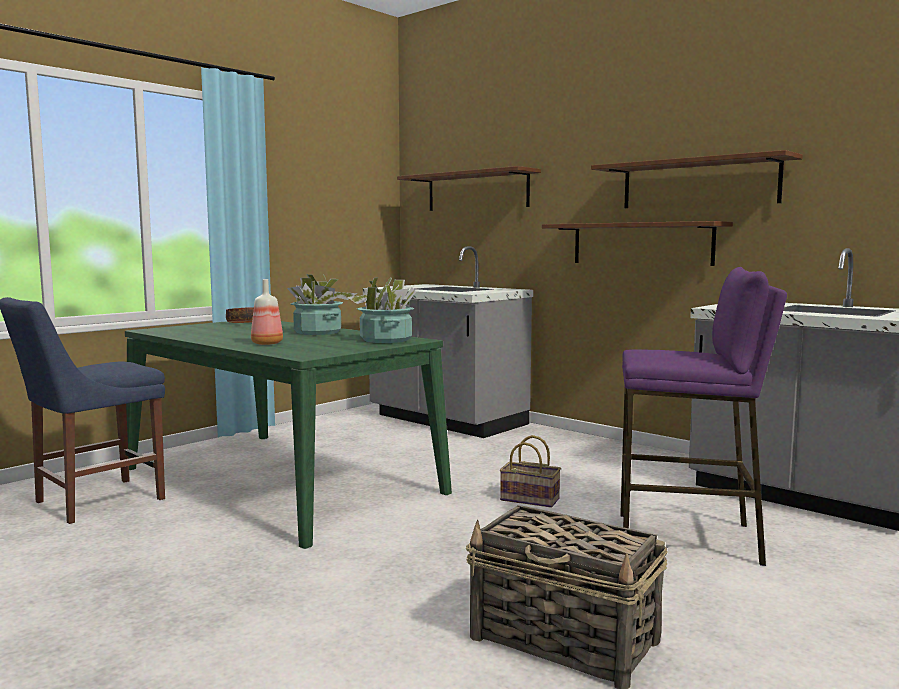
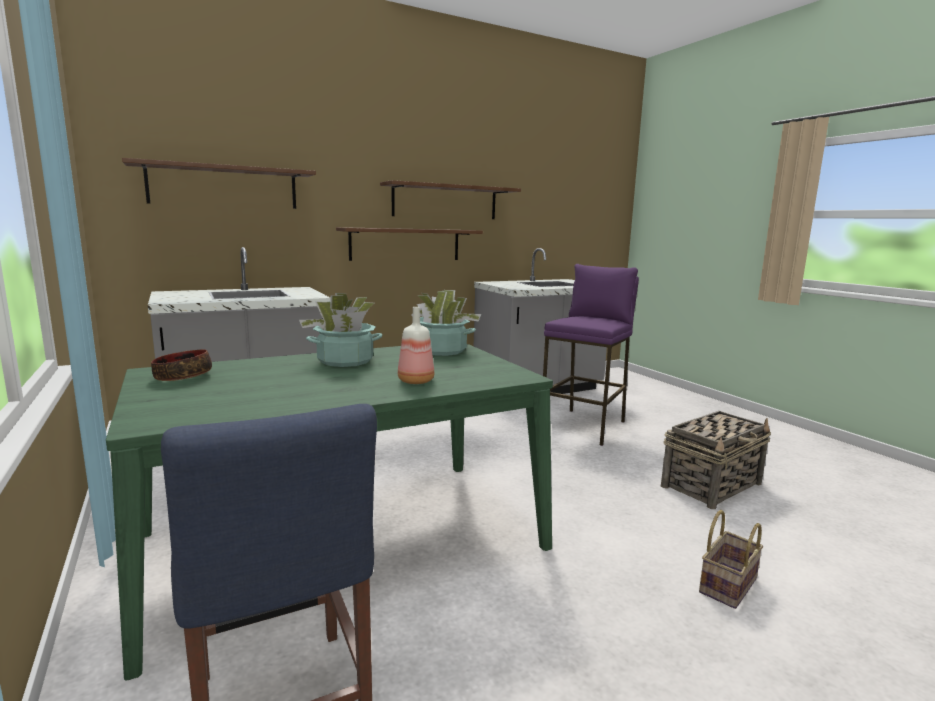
camera: 70 degrees left, 5 degrees up
(531, 499) = (494, 446): basket -> basket (727, 584)

